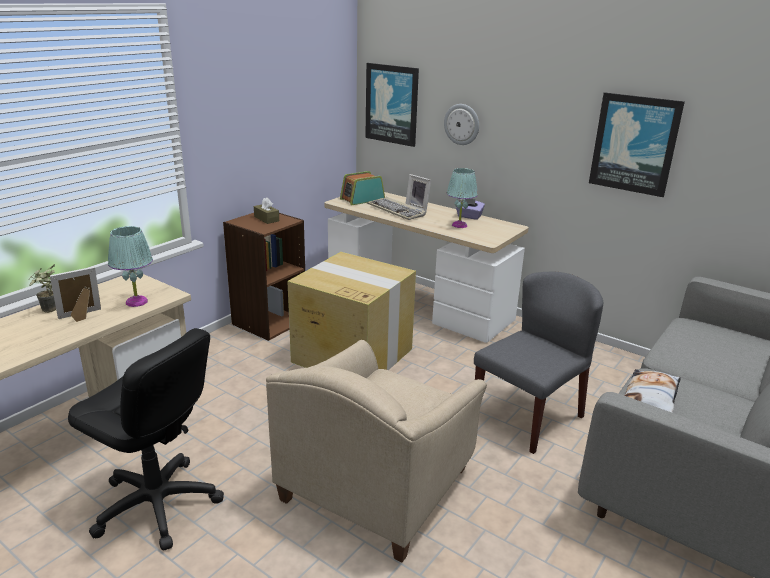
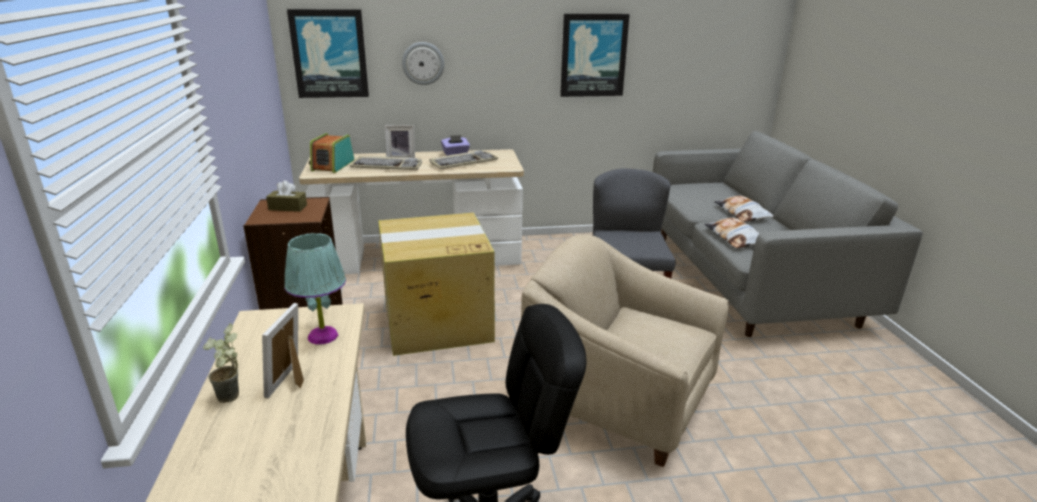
camera: 45 degrees left, 0 degrees up
(377, 485) = (618, 402): beige armchair -> beige armchair turned 135 degrees clockwise
(459, 225) = (463, 162): turquoise table lamp -> keyboard
(721, 381) = (742, 213): none -> pillow

